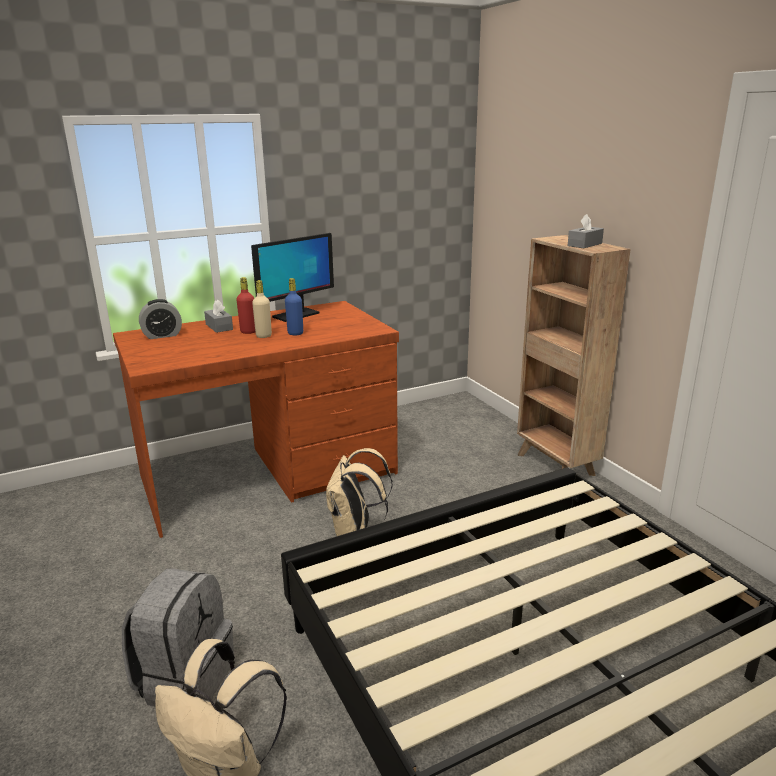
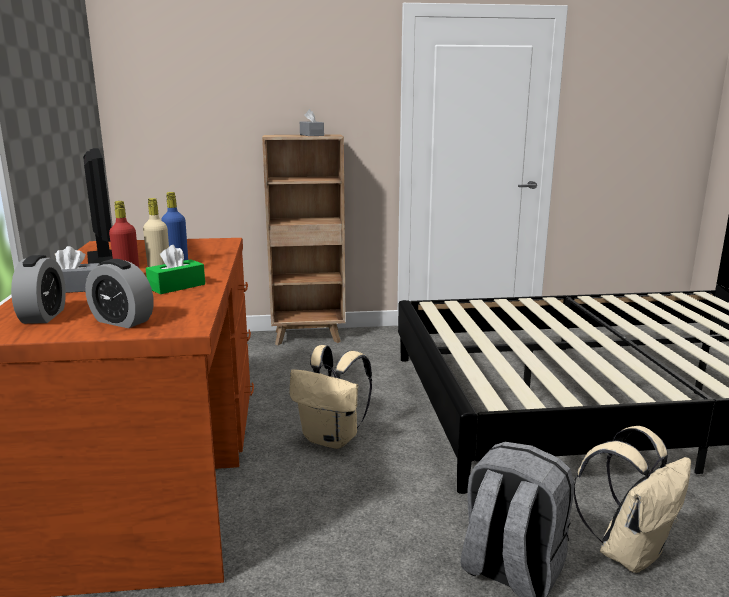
camera: 70 degrees left, 5 degrees down
(155, 352) = (122, 321): none -> alarm clock
(233, 346) = (177, 286): none -> green tissue box

